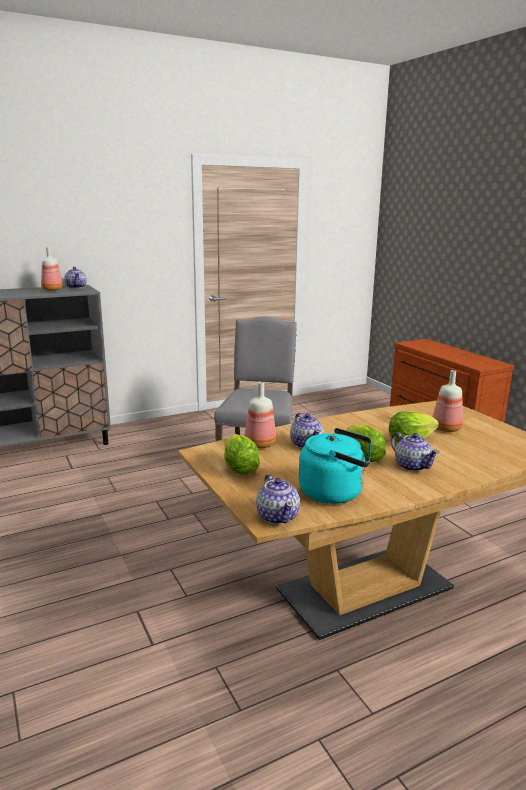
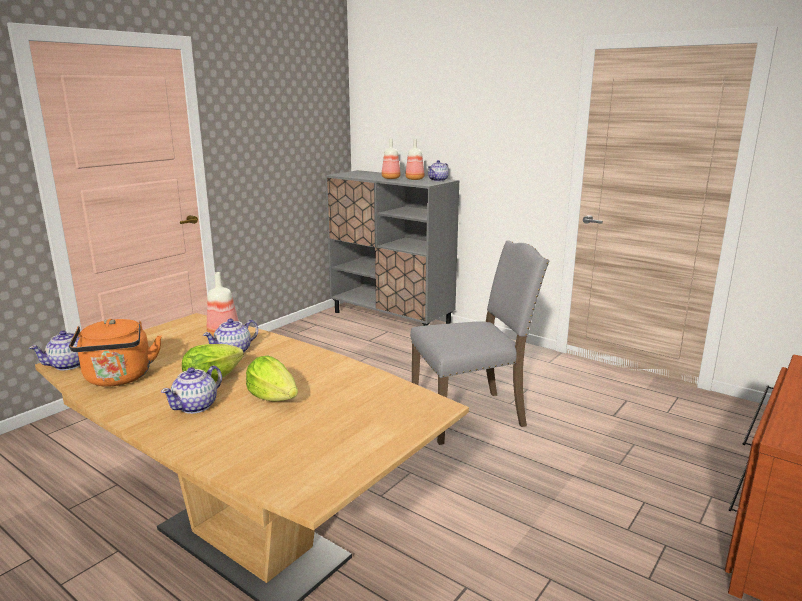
camera: 65 degrees right, 0 degrees up
(239, 468) = (163, 337): lettuce -> none
(335, 492) = (118, 379): turquoise kettle -> orange kettle
(446, 429) = (333, 416): bottle -> bottle (390, 178)

